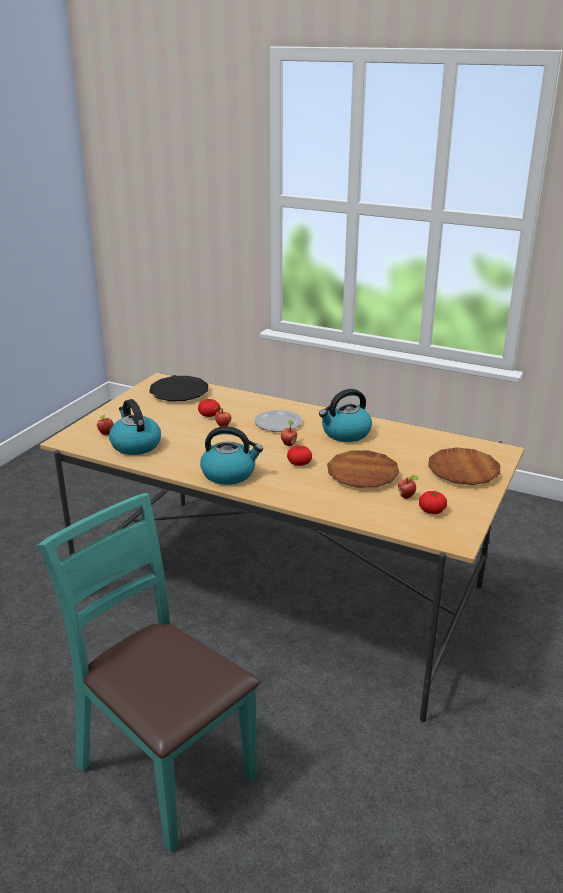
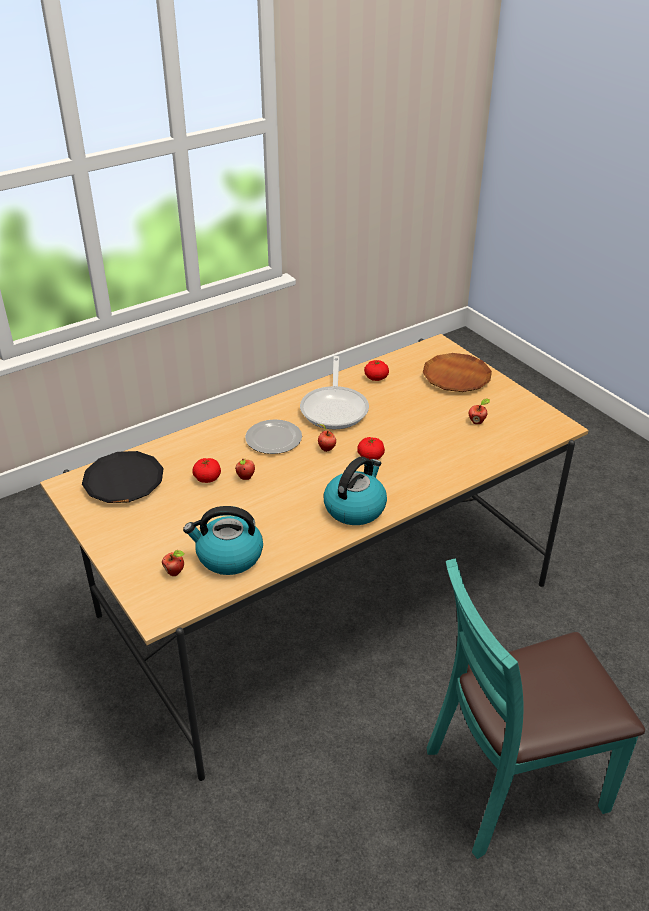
camera: 60 degrees left, 10 degrees up
(345, 433) = (335, 408): kettle -> frying pan
(362, 474) = (420, 429): brown plate -> none
(432, 511) = (508, 419): tomato -> tomato (376, 378)

